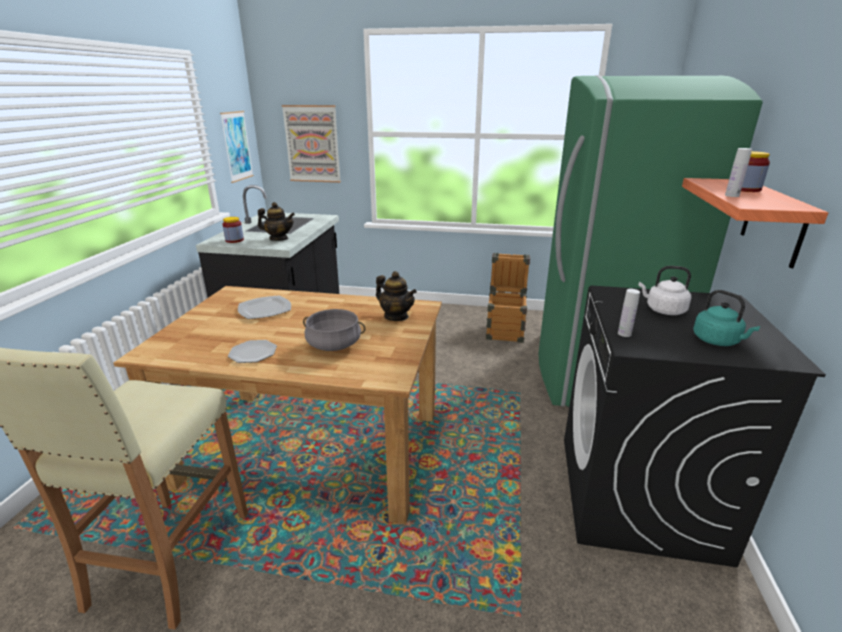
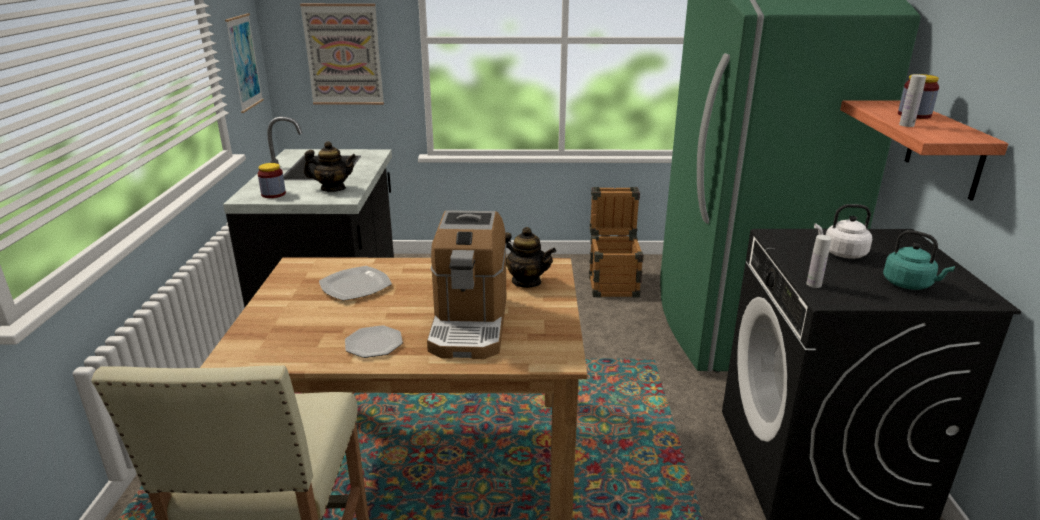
camera: 10 degrees left, 0 degrees up
(334, 345) = (469, 324): grey cooking pot -> coffee machine

